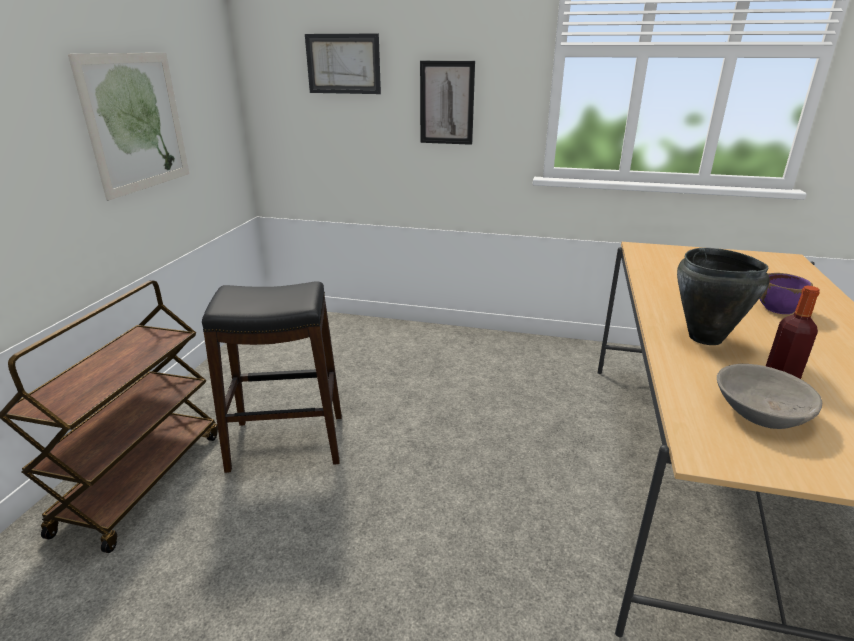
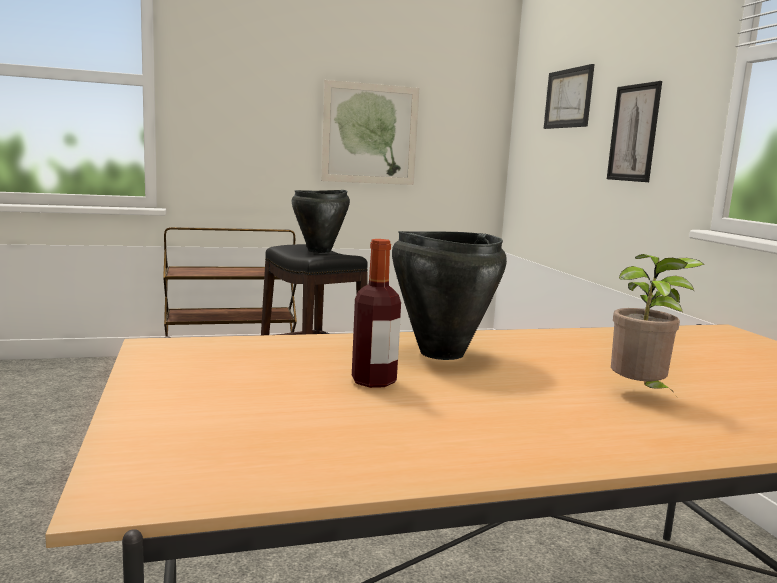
camera: 60 degrees right, 15 degrees down
(269, 293) = (320, 251): none -> black cooking pot
(760, 411) = (266, 368): grey bowl -> none
(779, 309) = (640, 394): purple bowl -> potted plant

